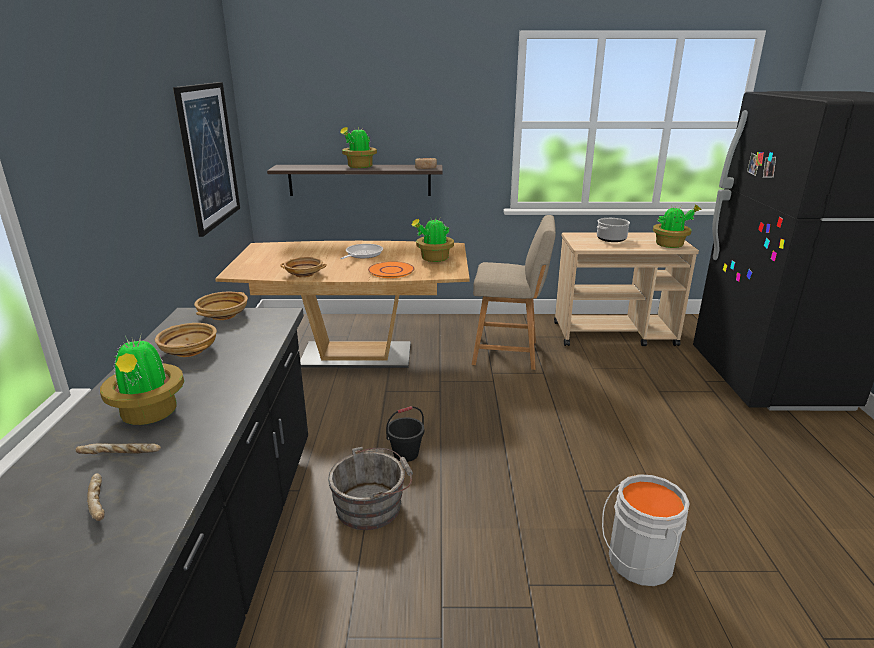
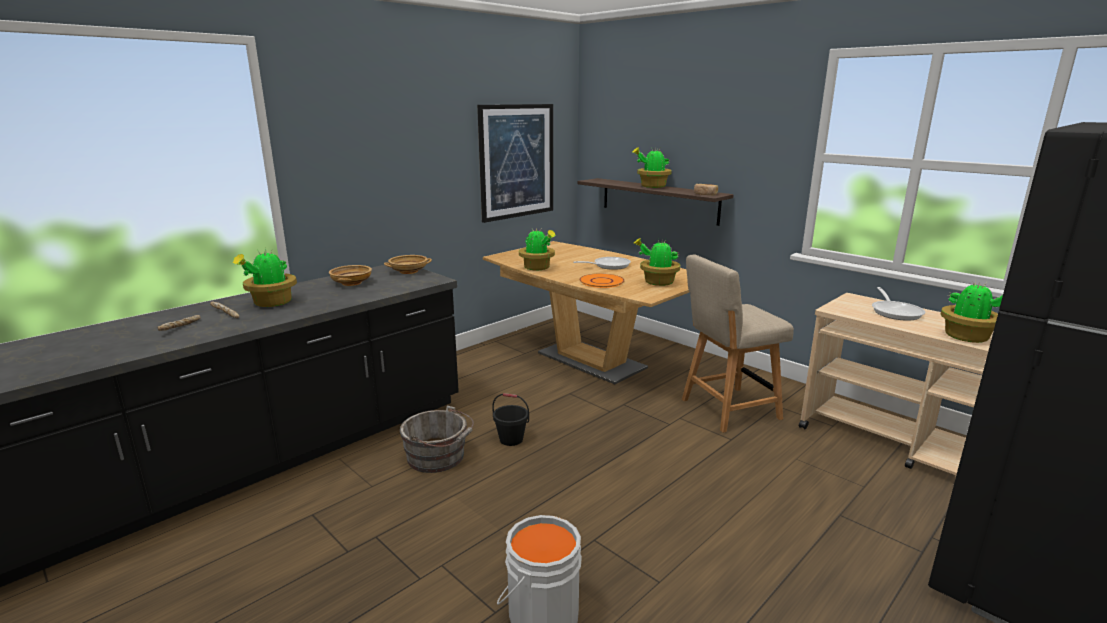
camera: 45 degrees right, 5 degrees down
(304, 274) = (537, 268): beige bowl -> potted plant
(509, 353) = (726, 410): beige chair -> beige chair turned 105 degrees clockwise
(611, 239) = (895, 312): cooking pot -> frying pan

